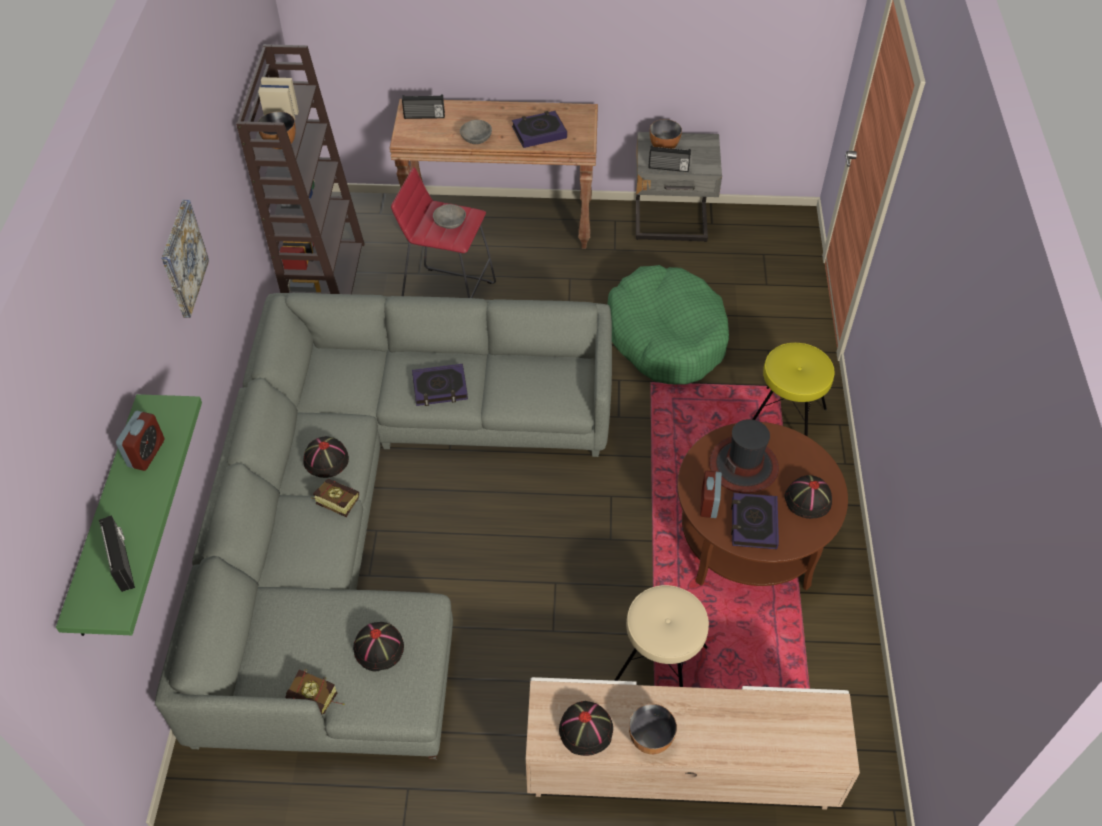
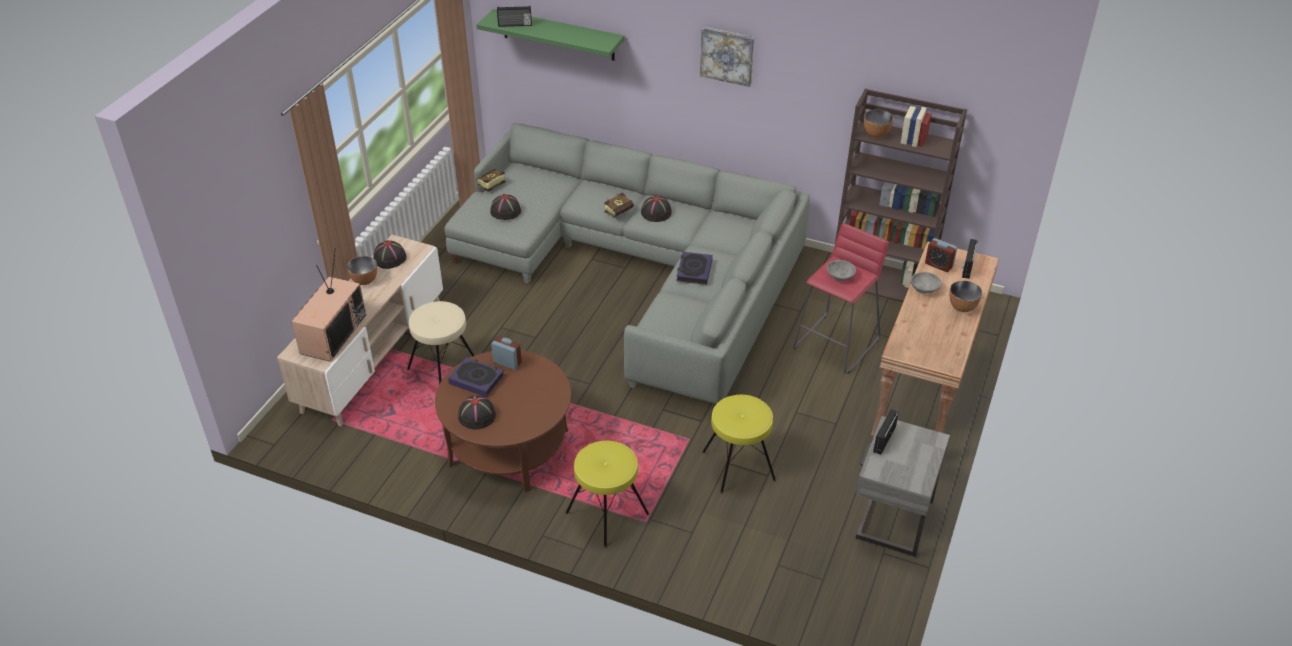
camera: 110 degrees right, 10 degrees down
(146, 453) = (579, 35): alarm clock -> alarm clock (938, 265)
(539, 132) = (924, 328): book -> none
(664, 147) = (918, 446): bowl -> bowl (962, 307)
(666, 336) = (738, 466): green dog bed -> yellow stool
(744, 465) = (528, 392): hat -> none
(777, 723) = (332, 333): none -> television

